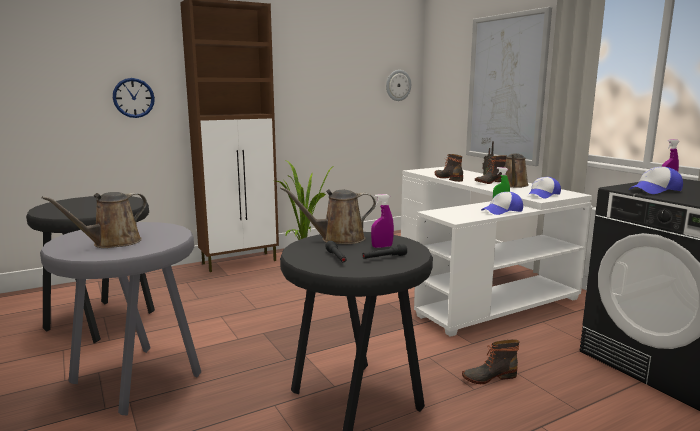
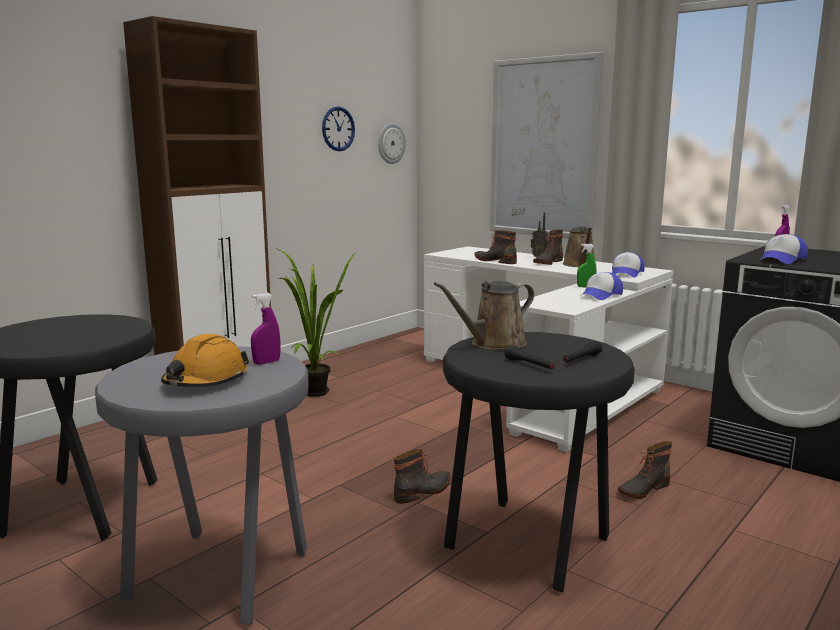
camera: 20 degrees left, 0 degrees up
(112, 243) = (205, 381): brown watering can -> orange hard hat
(133, 98) = (58, 165): wall clock -> wall clock (338, 129)
(315, 347) = (423, 491): none -> boot
(382, 246) = (557, 347): purple spray bottle -> purple spray bottle (266, 362)

